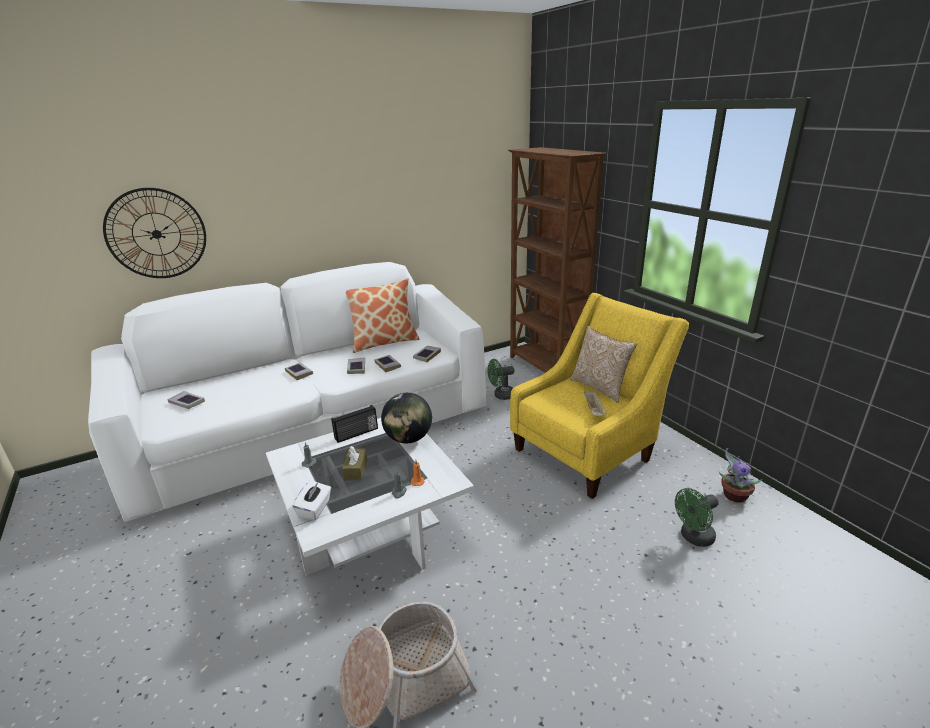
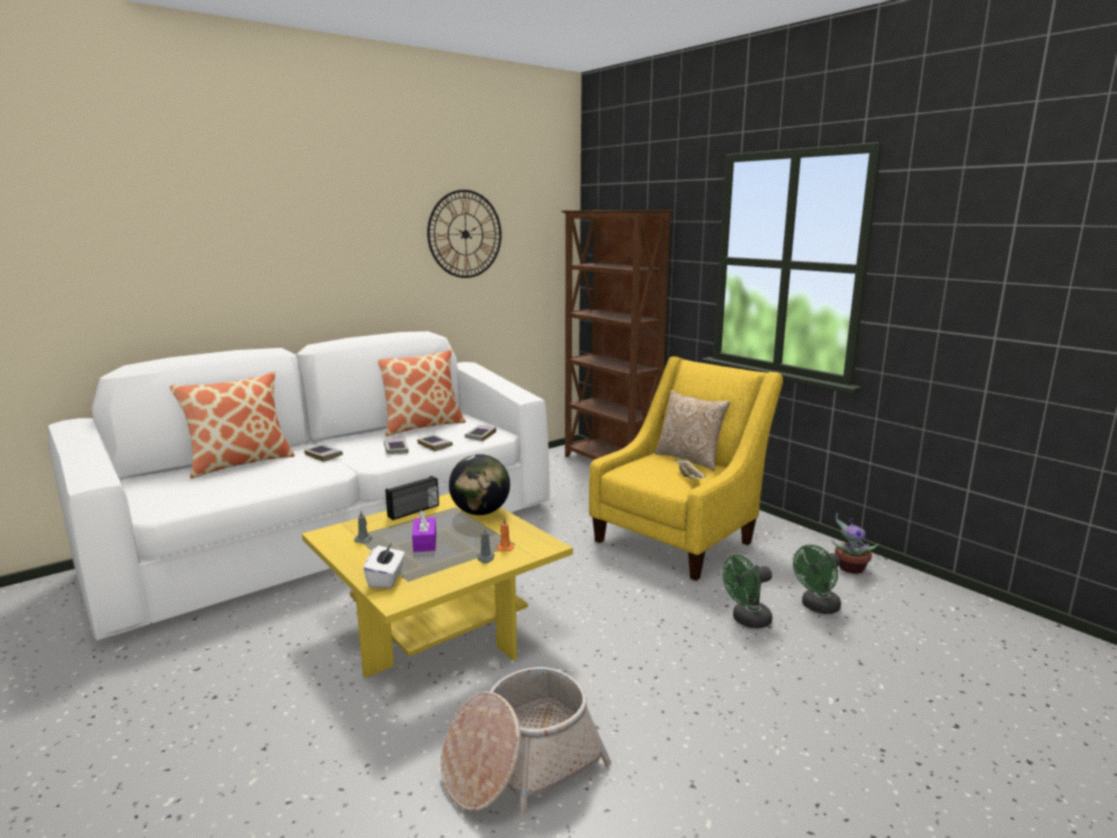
camera: 10 degrees left, 10 degrees down
(156, 234) = (149, 280): wall clock -> wall clock (465, 234)
(186, 402) = (181, 487): book -> none
(236, 377) = (240, 463): none -> pillow
(356, 470) = (425, 542): brown tissue box -> purple tissue box
(372, 528) = (439, 626): white coffee table -> yellow coffee table
(501, 395) = (564, 492): green fan -> green fan (746, 620)

